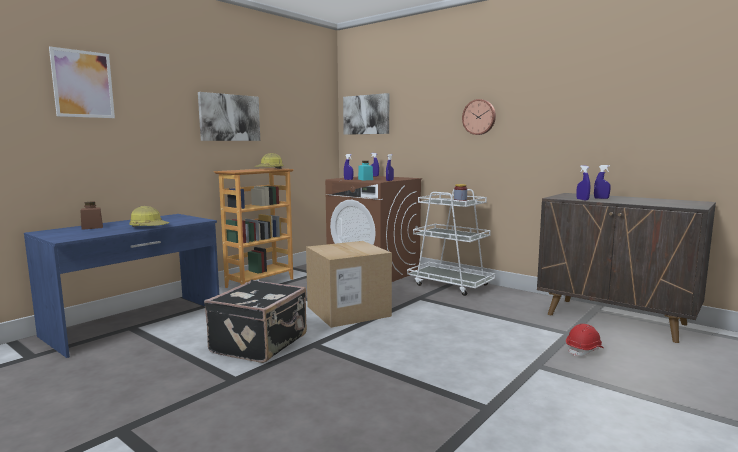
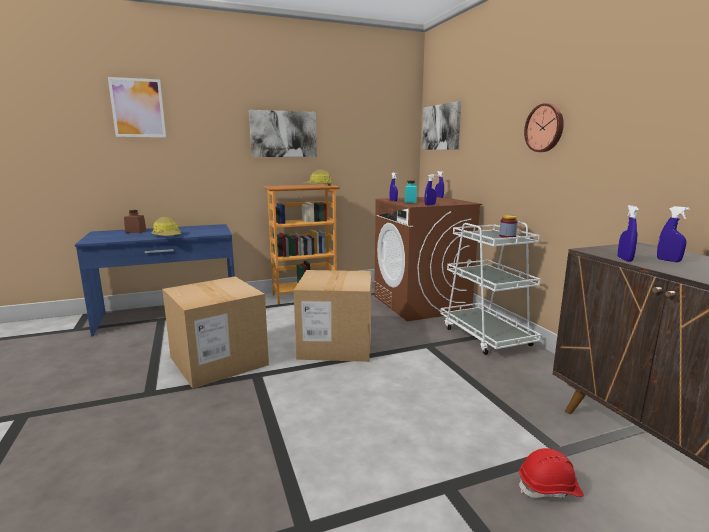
camera: 30 degrees right, 5 degrees up
(261, 344) = (218, 361): black suitcase -> cardboard box

